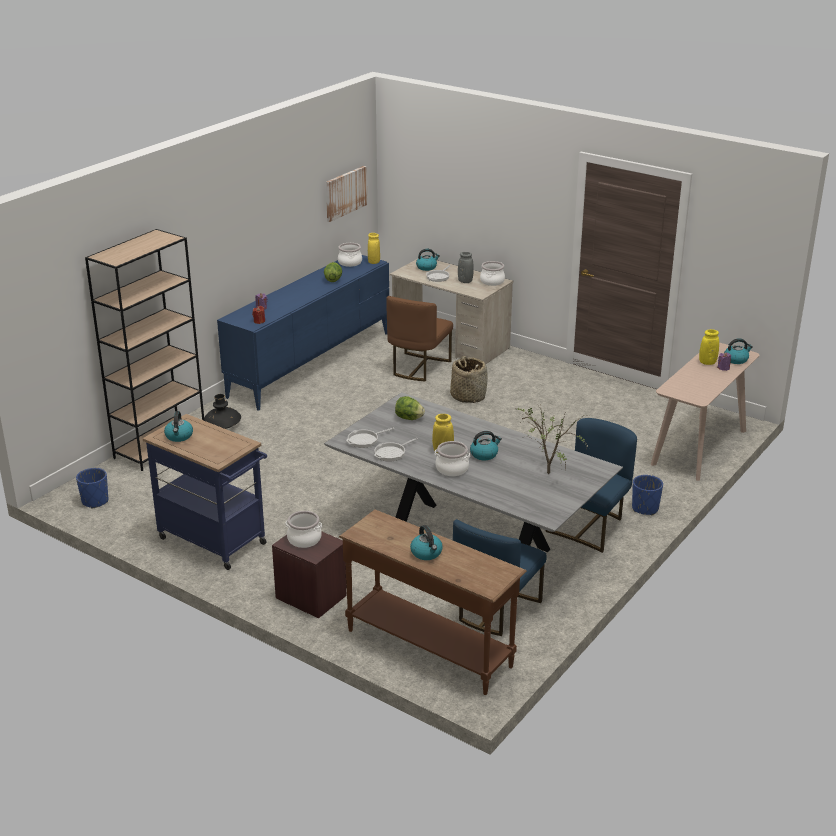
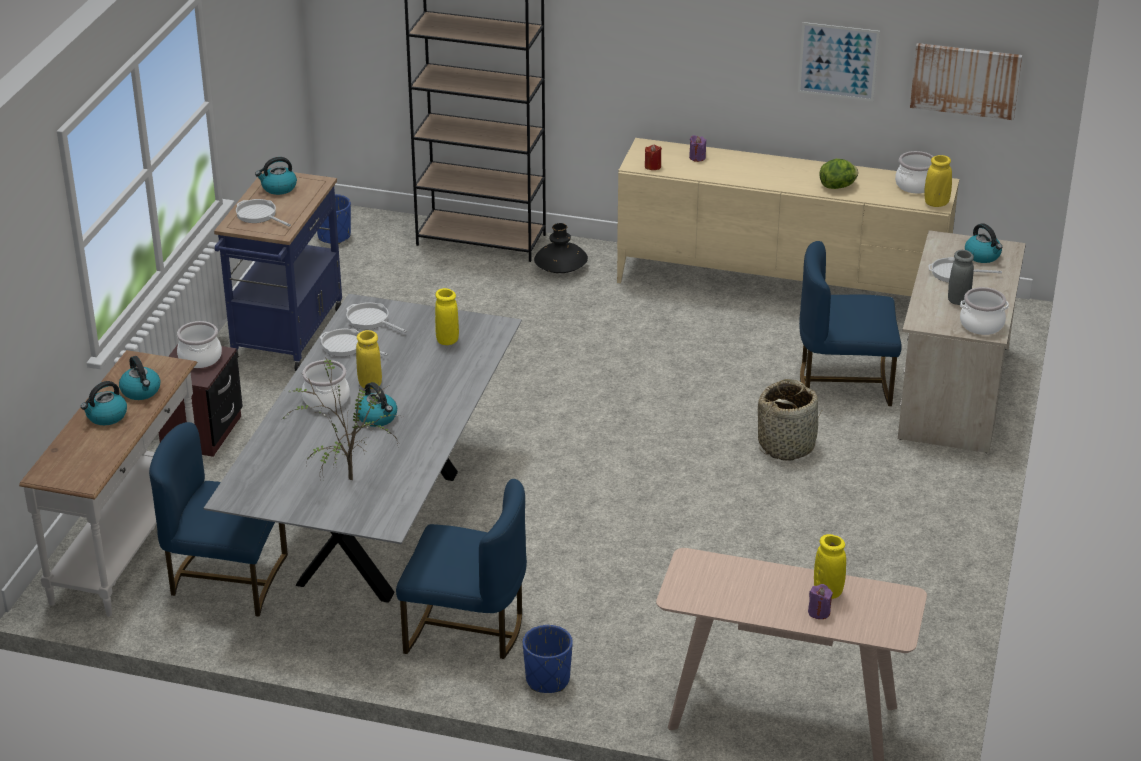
camera: 70 degrees right, 5 degrees up
(212, 449) = (258, 215): none -> frying pan
(296, 212) = (838, 61): none -> picture
(310, 364) = (782, 287): blue cabinet -> beige cabinet
(409, 418) = (447, 340): lettuce -> yellow vase
(418, 367) = (845, 380): brown chair -> blue chair
(430, 647) = (130, 543): brown console table -> white console table
(736, 359) = (864, 624): kettle -> kettle (141, 391)

